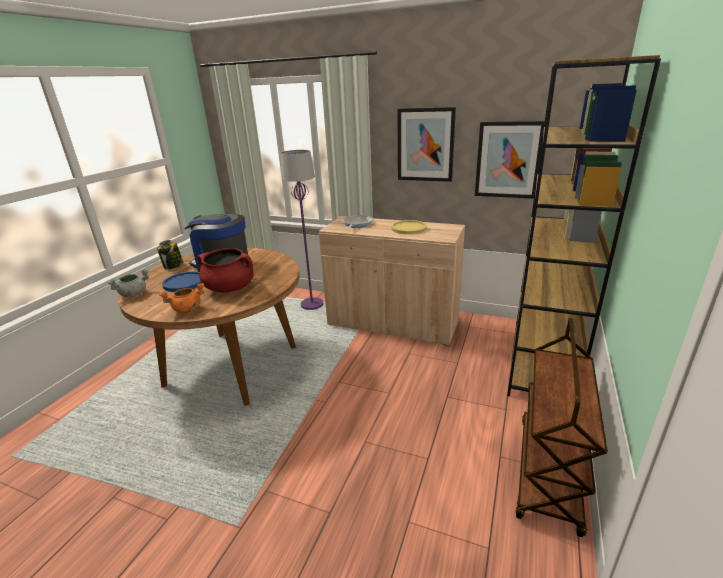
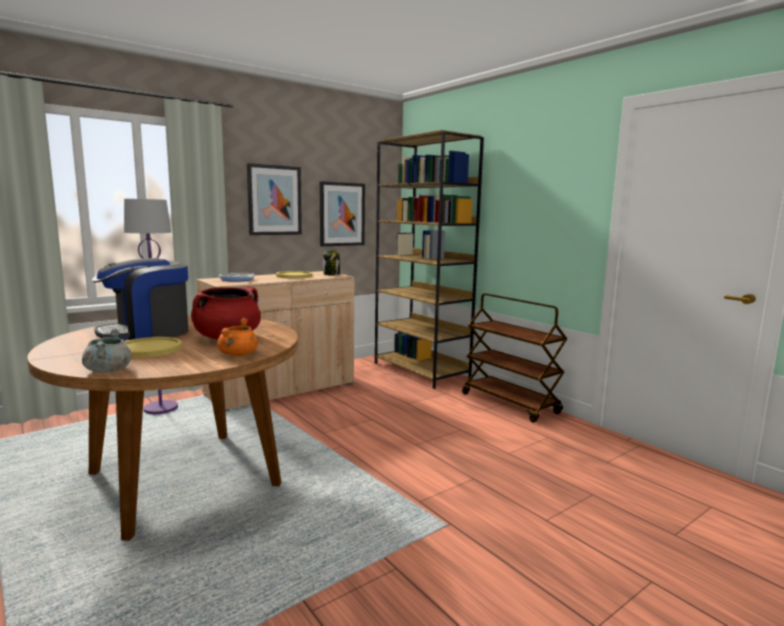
camera: 60 degrees left, 15 degrees down
(173, 266) = (67, 348): jar -> jar (331, 274)
(184, 282) = (149, 349): blue plate -> yellow plate

